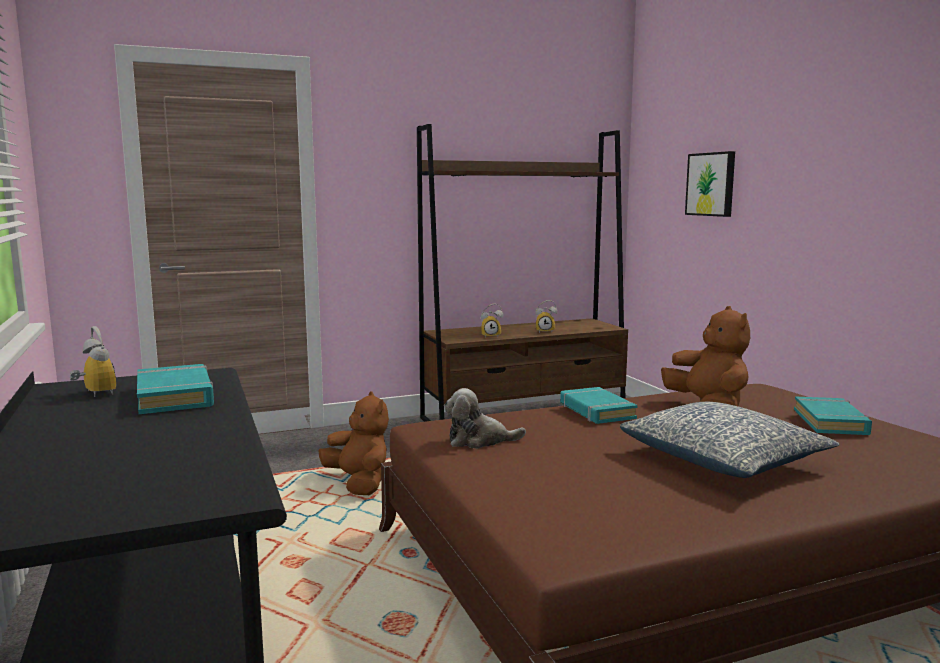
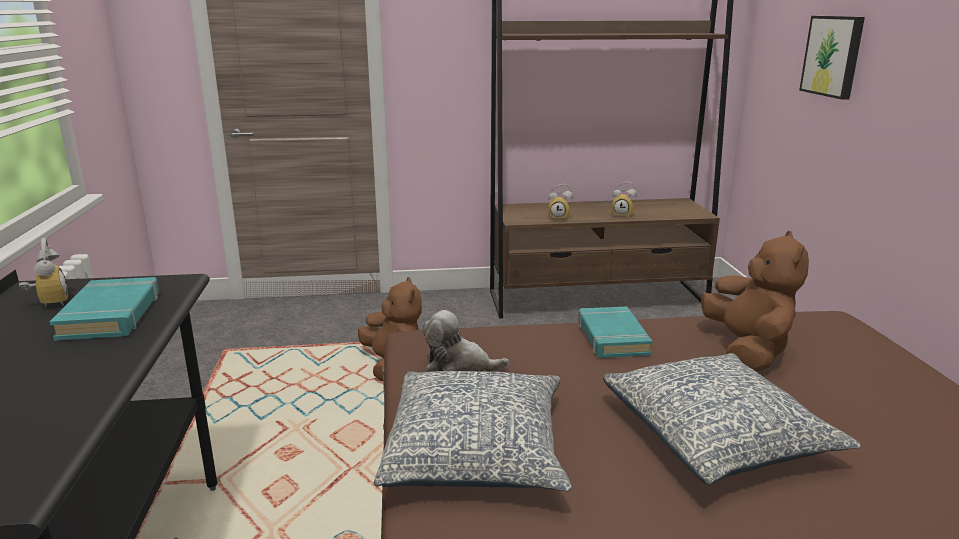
camera: 15 degrees right, 10 degrees up
(541, 490) = (477, 452): none -> pillow
(830, 422) = (891, 391): turquoise book -> none

